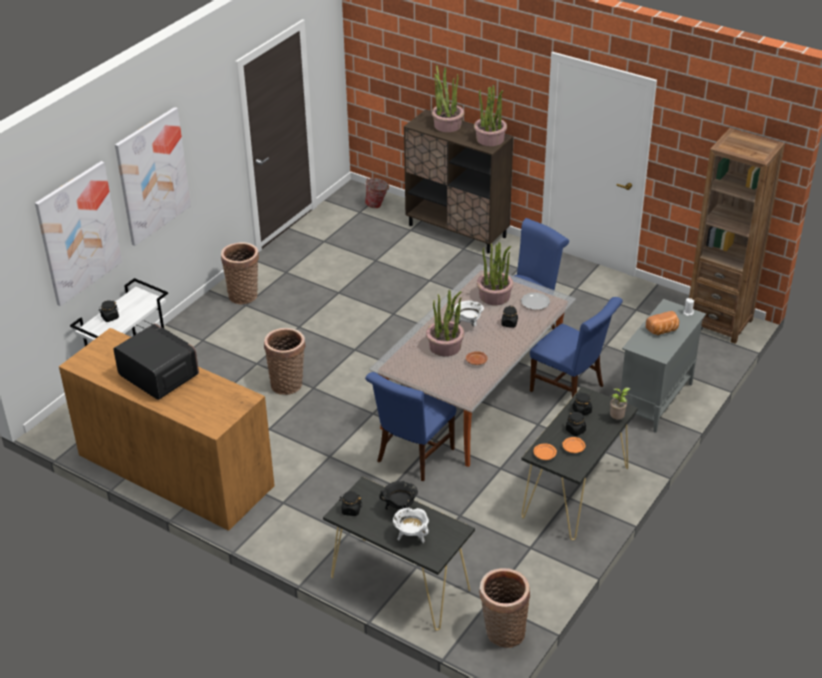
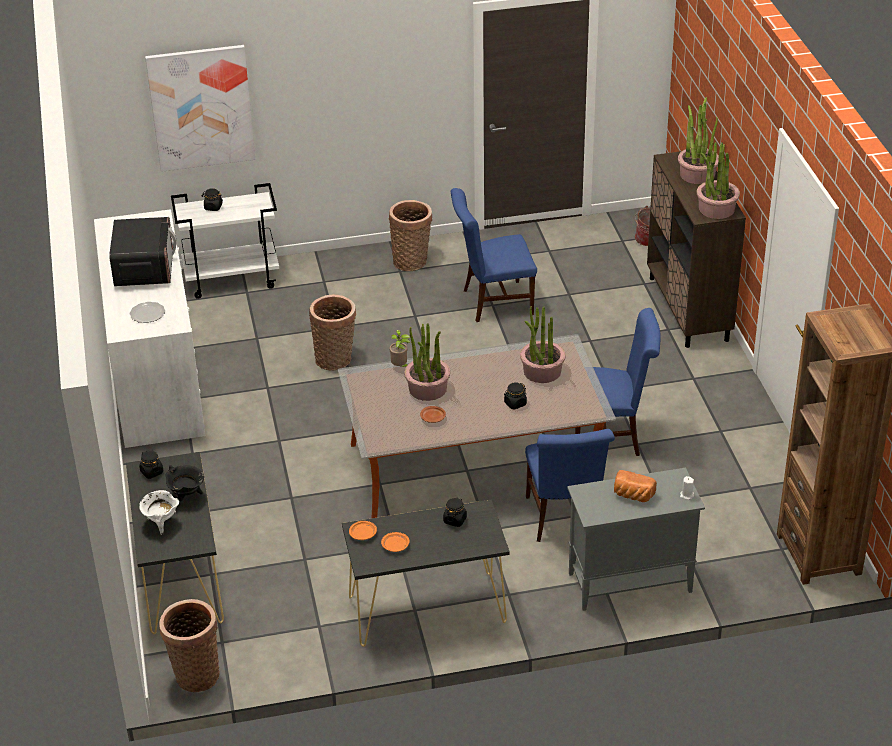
camera: 45 degrees right, 0 degrees up
(152, 176) = (318, 85): picture -> none
(175, 470) = (156, 375): brown dresser -> white dresser
(412, 457) = (340, 486): blue chair -> blue chair (492, 302)
(468, 324) = (477, 382): white cooking pot -> none
(534, 302) = (569, 399): plate -> plate (147, 313)
(575, 430) = (422, 532): black jar -> none
(617, 419) = (474, 548): potted plant -> potted plant (400, 367)

